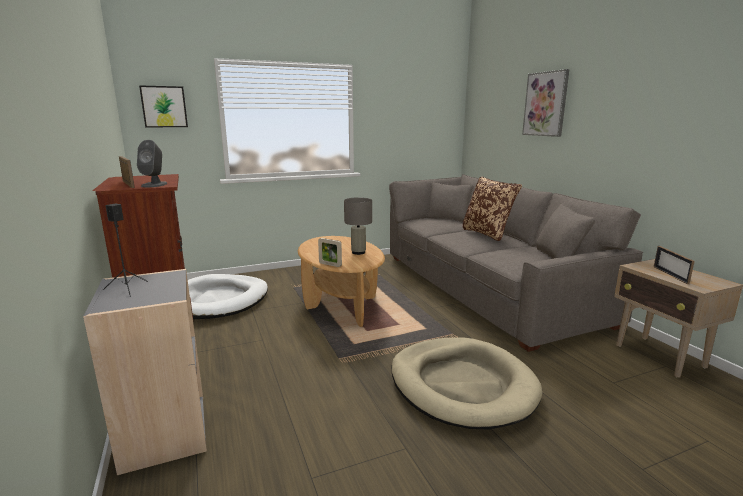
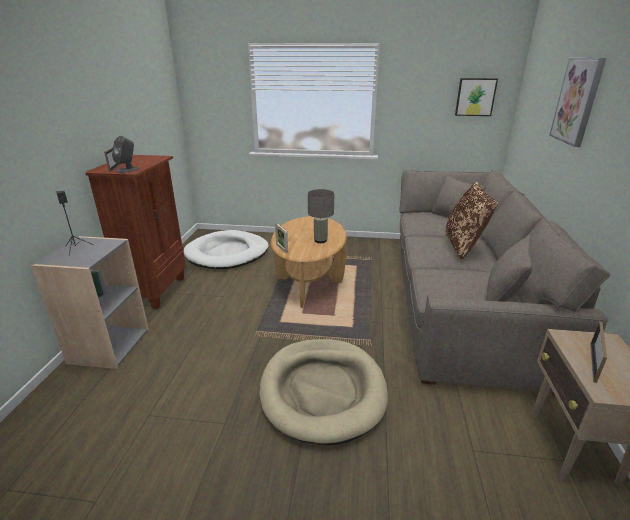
camera: 30 degrees right, 10 degrees up
(164, 107) = (209, 88): picture -> picture (475, 97)

